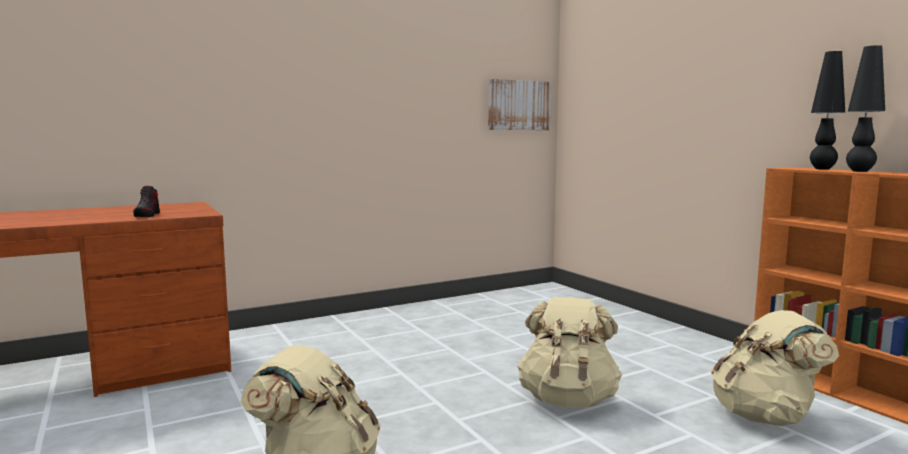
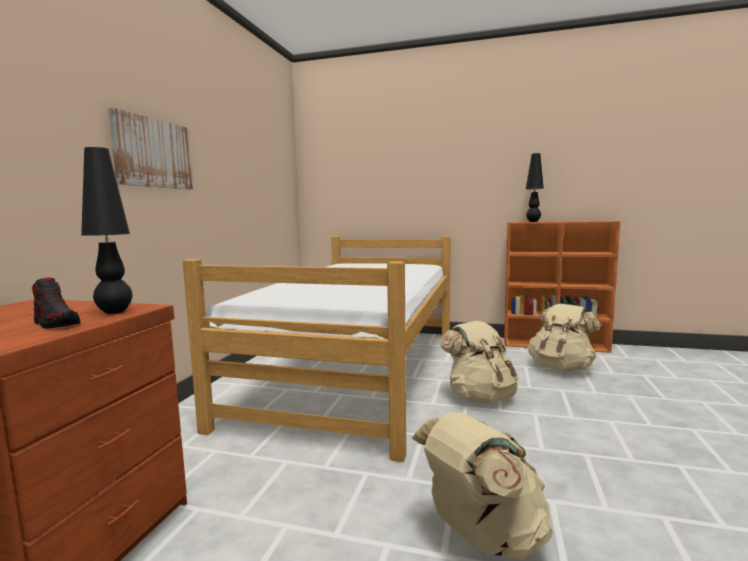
camera: 45 degrees left, 0 degrees up
(506, 335) = (358, 371): none -> bed
(519, 105) = (280, 182): picture -> picture (153, 153)
(860, 171) = (557, 221): black table lamp -> black table lamp (115, 312)

